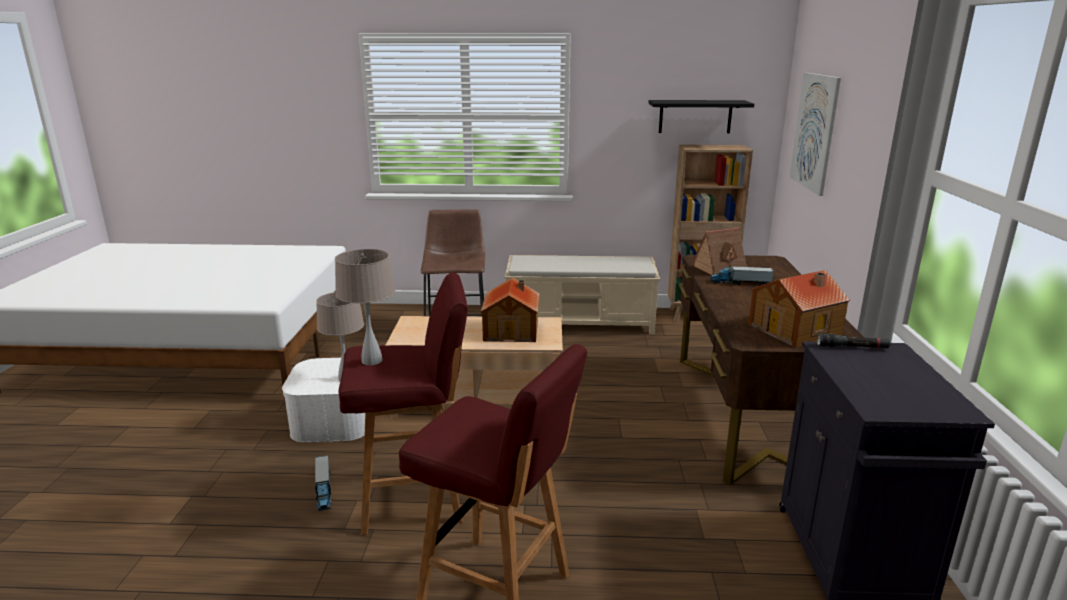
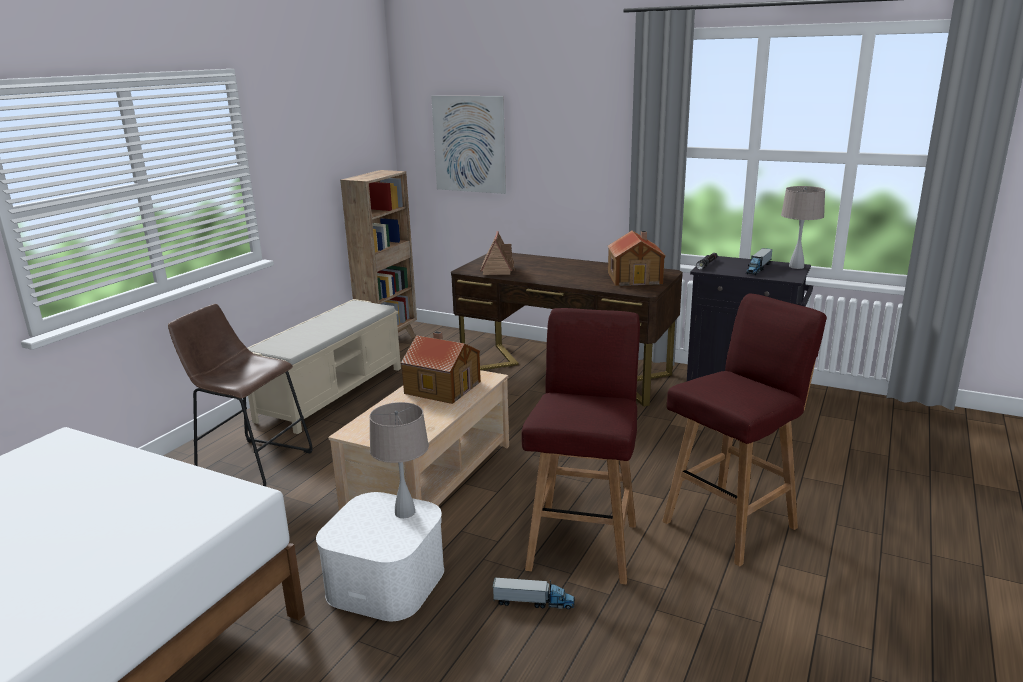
camera: 65 degrees left, 0 degrees up
(372, 360) = (582, 413): beige table lamp -> beige table lamp (796, 266)
(695, 116) = (343, 149): black shelf -> none
(740, 283) = (535, 271): toy truck -> toy truck (758, 268)

